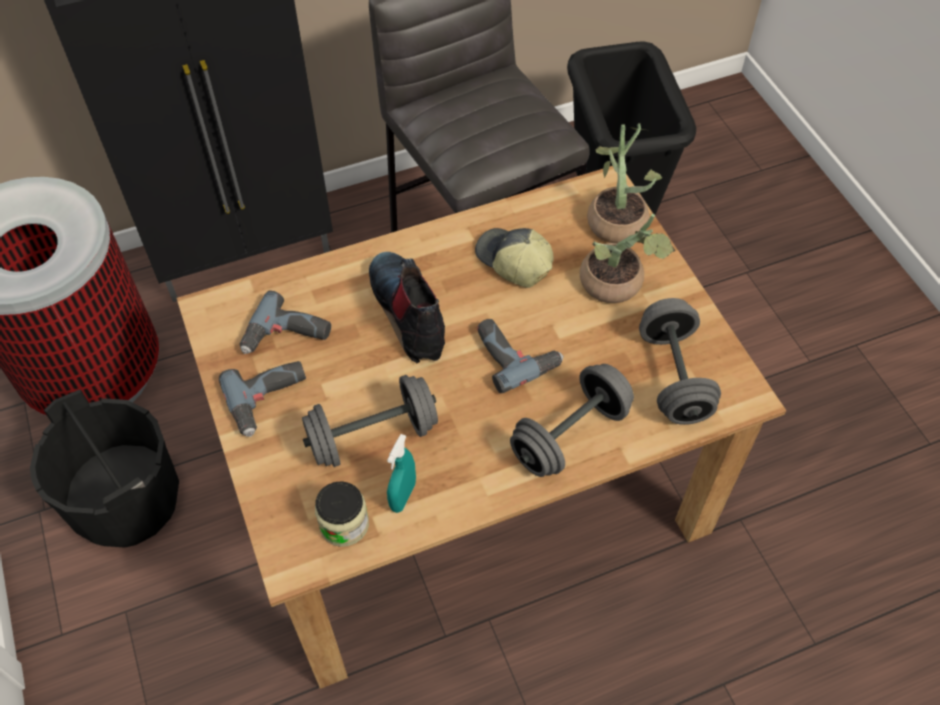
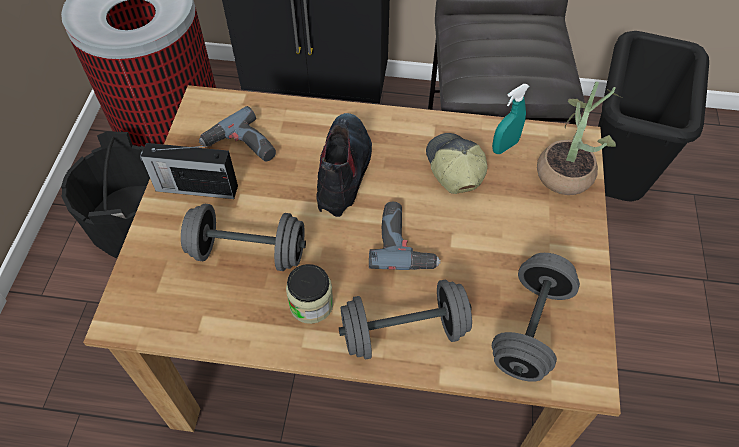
camera: 30 degrees right, 0 degrees up
(269, 400) = (195, 188): power drill -> radio
(344, 524) = (178, 310): jar -> jar (311, 304)
(403, 496) = (236, 312): turquoise spray bottle -> turquoise spray bottle (504, 146)
(617, 286) = (531, 226): potted plant -> none

